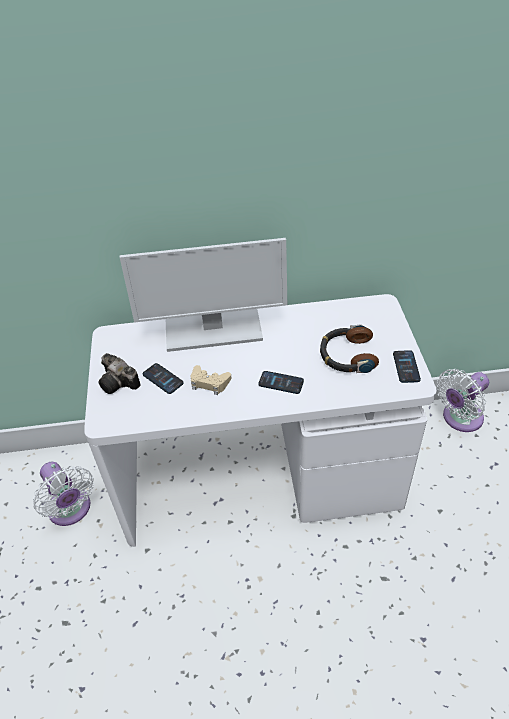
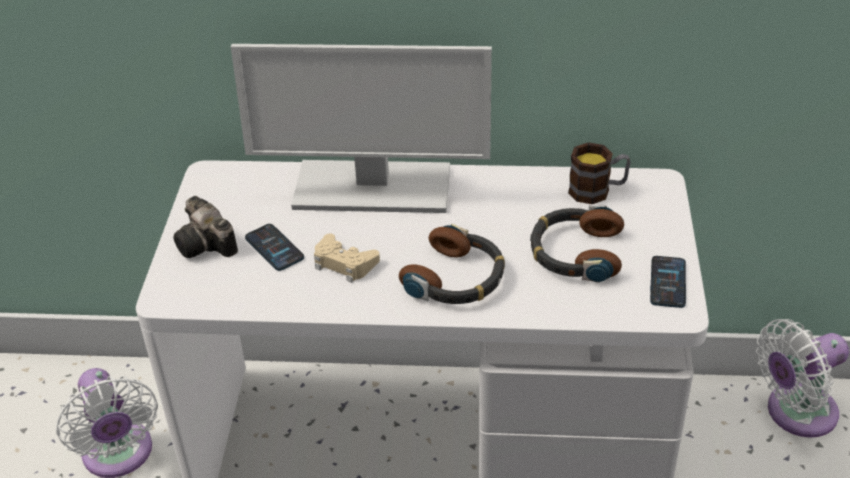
camera: 10 degrees right, 5 degrees down
(281, 383) = (456, 279): phone -> headphones
(349, 313) = (597, 190): none -> mug

